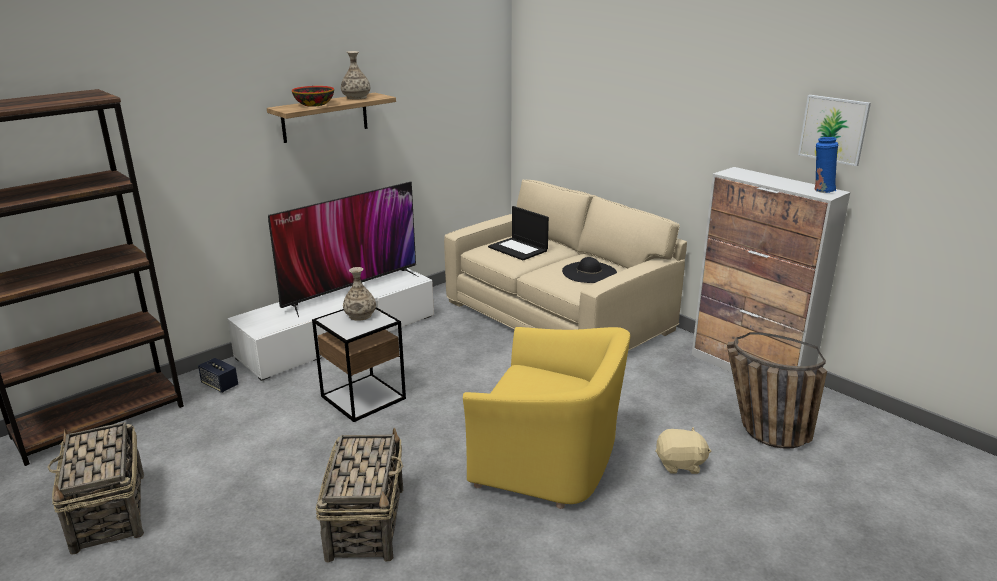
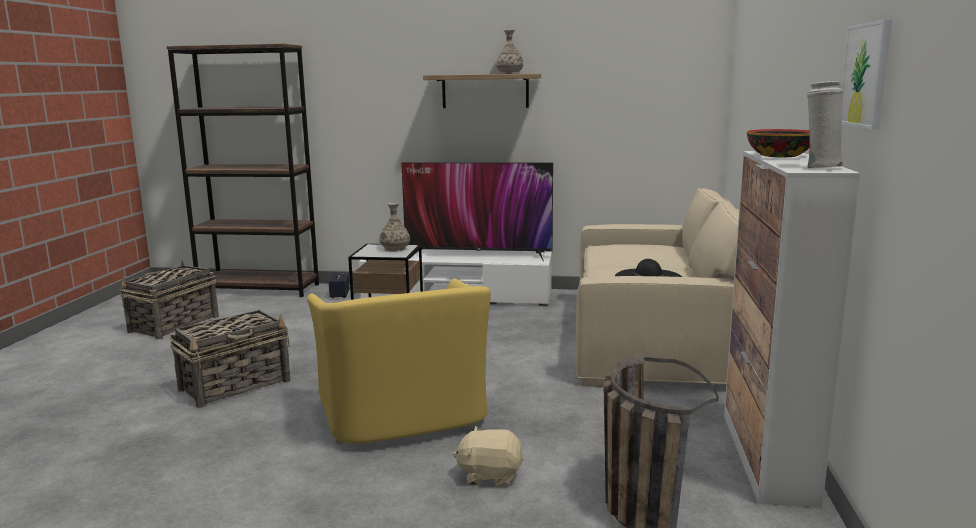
camera: 50 degrees right, 10 degrees down
(315, 104) = (463, 74): bowl -> bowl (780, 156)
(518, 249) = (632, 251): laptop -> none
(680, 464) = (490, 475): beige plush toy -> beige plush toy turned 135 degrees clockwise
(822, 190) = (821, 167): blue vase -> white vase

